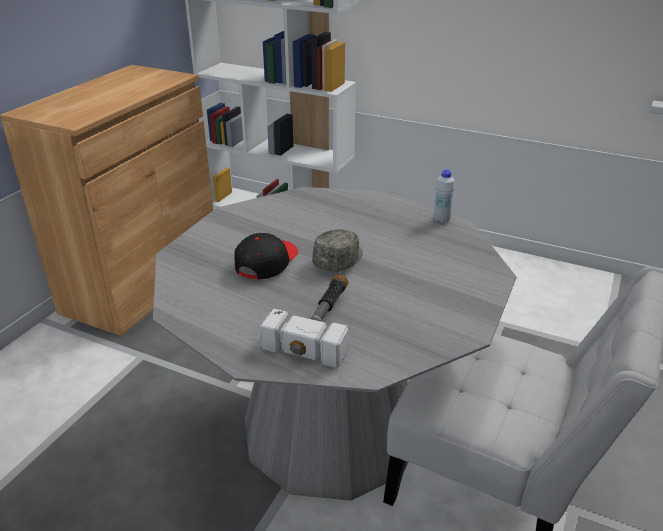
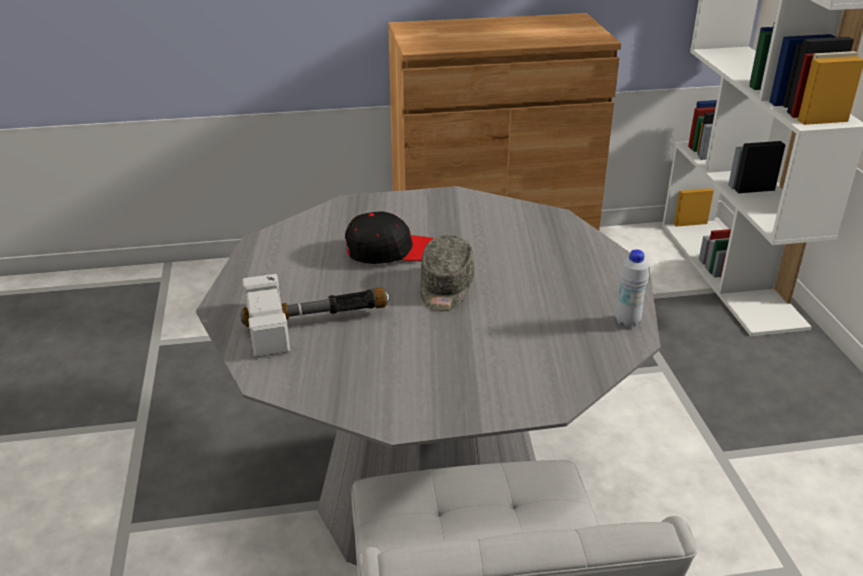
camera: 55 degrees right, 0 degrees up
(339, 260) = (445, 288): grey cap -> grey cap turned 105 degrees clockwise

